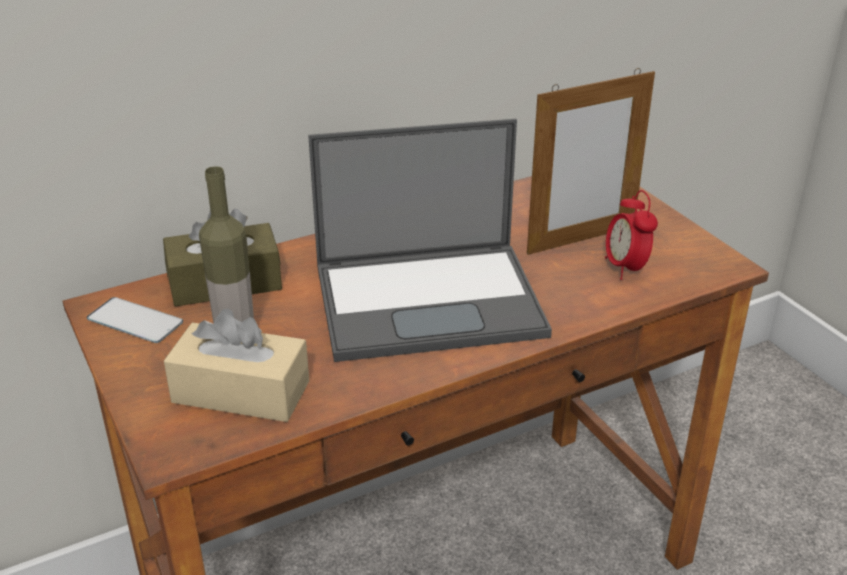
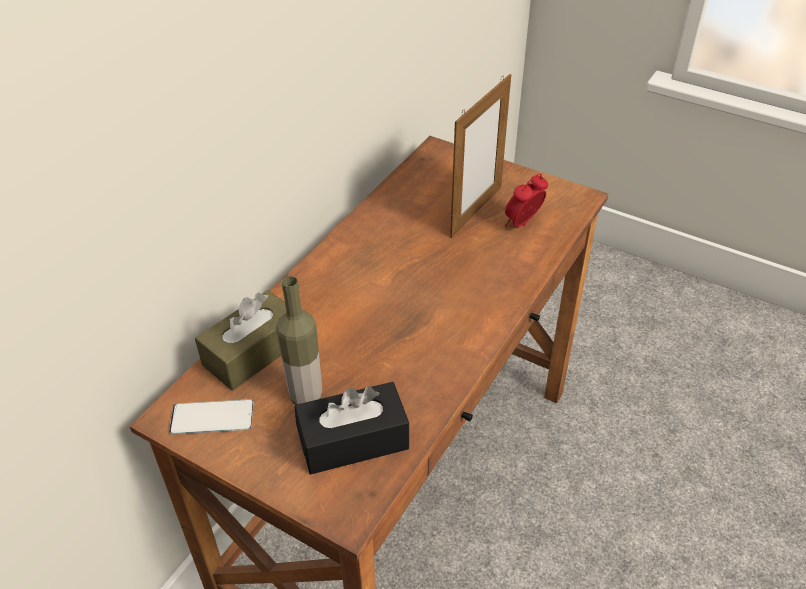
camera: 30 degrees left, 10 degrees up
(241, 392) = (353, 440): beige tissue box -> black tissue box
(431, 300) = (418, 303): laptop -> none
(625, 268) = (523, 224): alarm clock -> alarm clock turned 90 degrees clockwise

